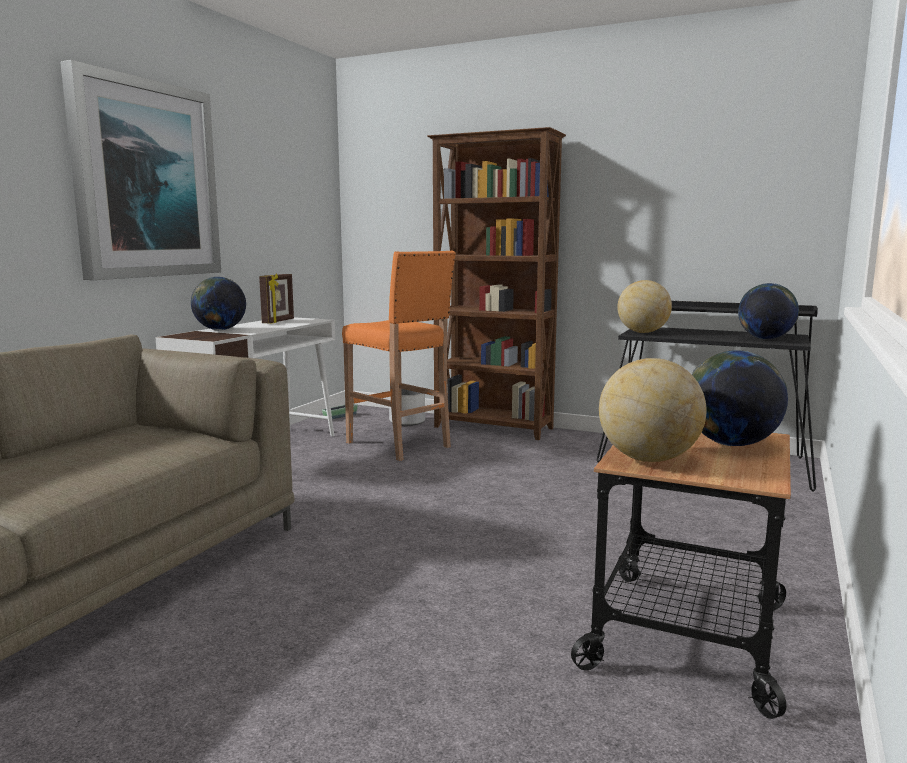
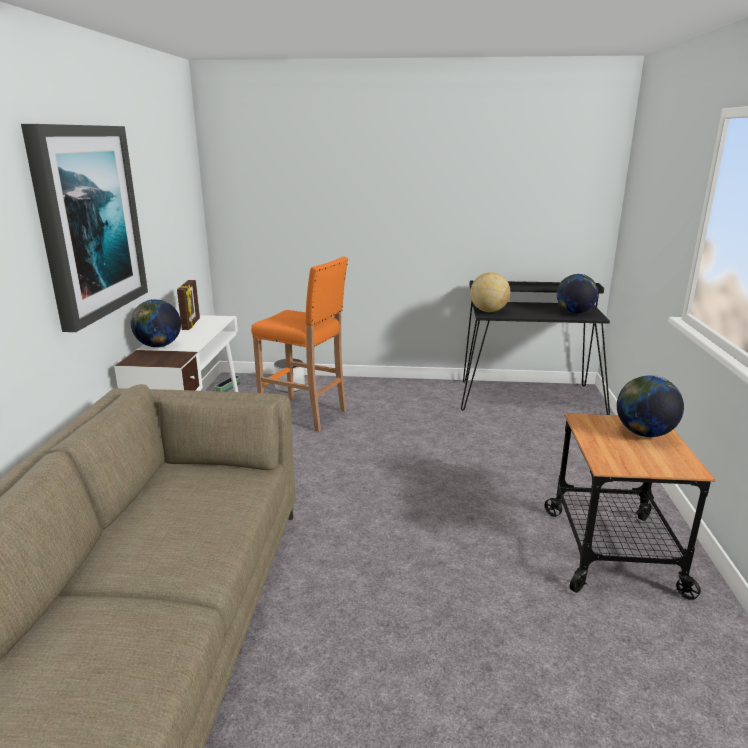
camera: 20 degrees left, 10 degrees up
(494, 428) = (363, 385): brown bookcase -> none
(648, 459) = (615, 458): globe -> none

